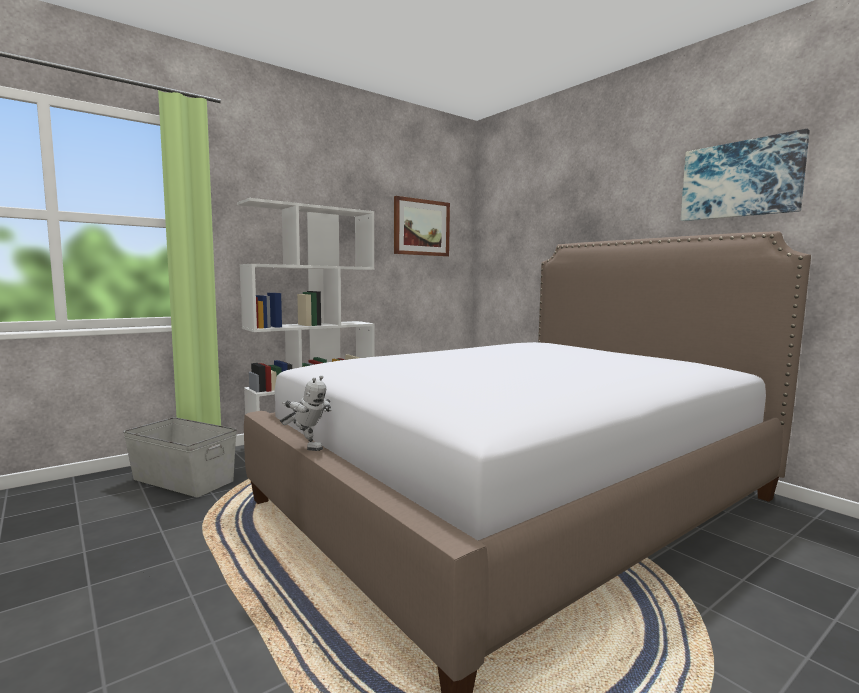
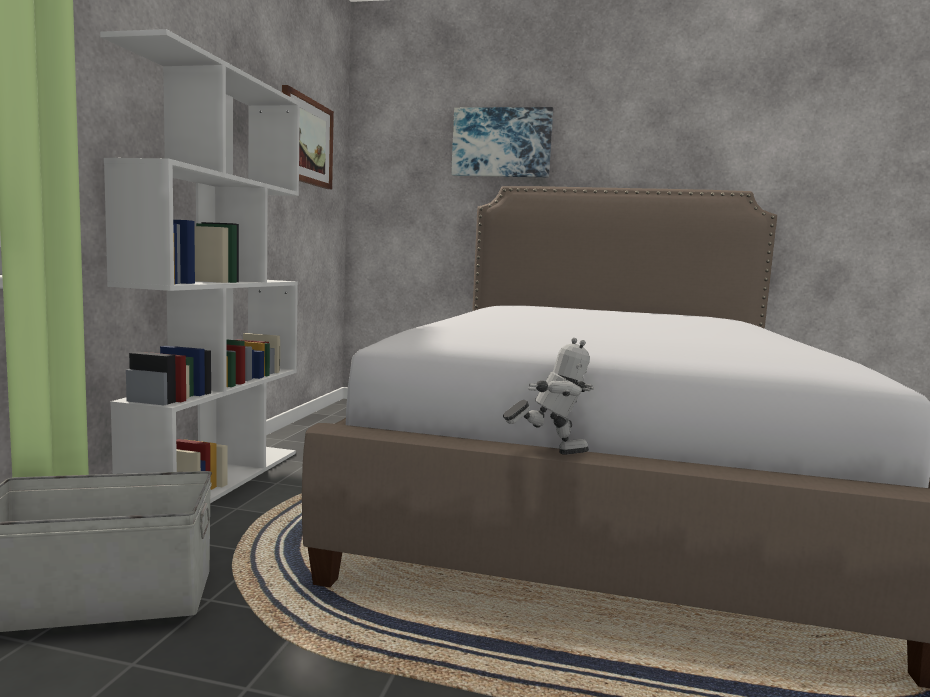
camera: 40 degrees left, 0 degrees up
(740, 179) = (707, 138): picture -> picture (501, 143)

